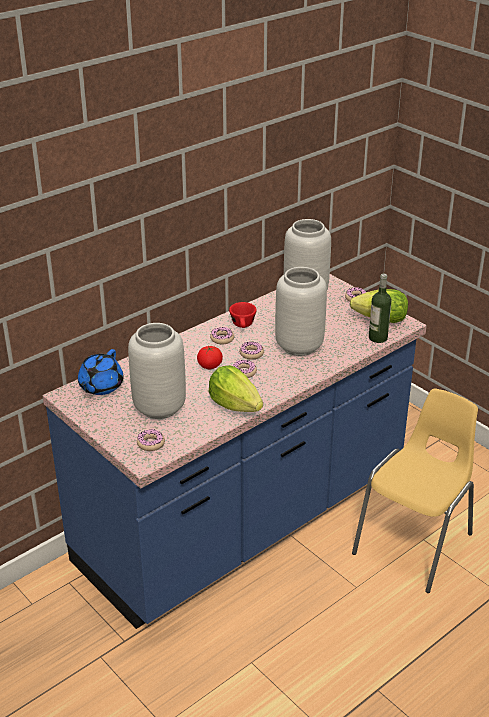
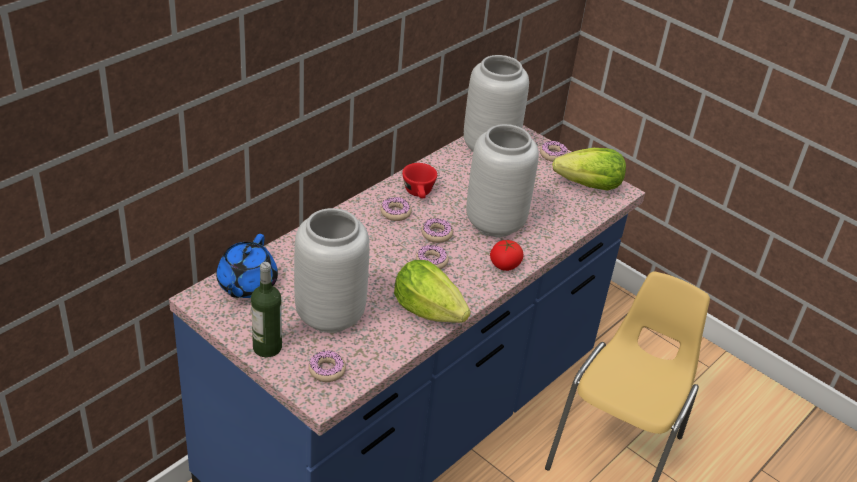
camera: 10 degrees left, 5 degrees up
(210, 366) = (386, 252): tomato -> tomato (505, 265)
(378, 338) = (590, 210): bottle -> bottle (267, 347)

